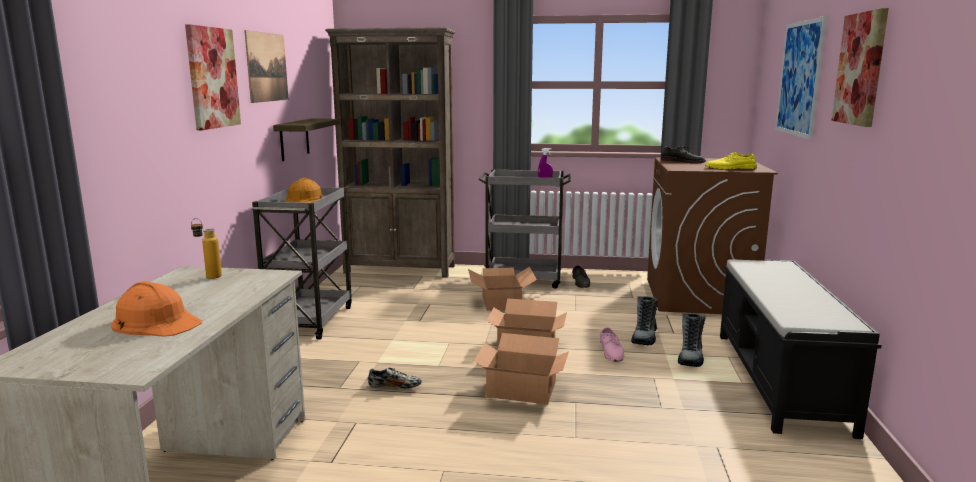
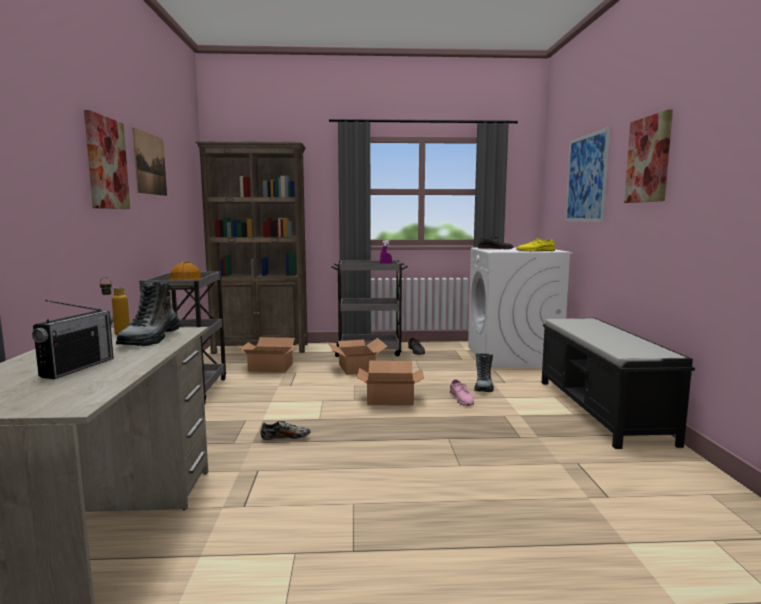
camera: 10 degrees left, 5 degrees down
(157, 322) = (78, 367): orange hard hat -> radio
(294, 139) = (171, 231): shelf -> none
(522, 390) = (399, 432): cardboard box -> cardboard box (271, 367)
(690, 357) = (526, 398): boot -> boot (151, 339)
(699, 297) = (513, 356): brown washing machine -> white washing machine

